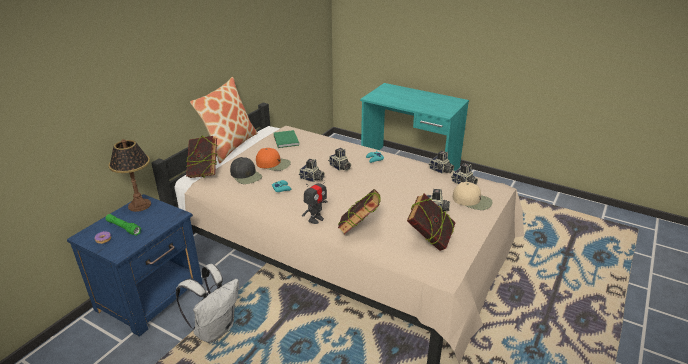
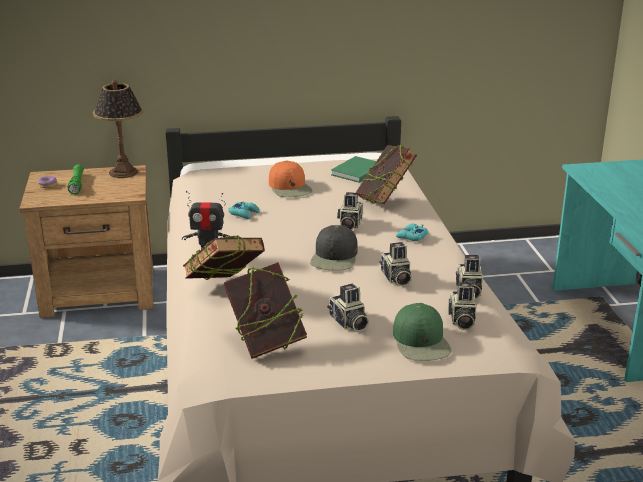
camera: 50 degrees right, 5 degrees down
(151, 296) = (100, 292): blue nightstand -> brown nightstand
(204, 173) = (211, 166): book -> book (385, 201)
(215, 329) = (95, 353): white backpack -> none
(230, 146) = (294, 153): pillow -> none
(246, 175) = (241, 186): black cap -> black cap (335, 257)
(312, 179) = (293, 220): camera -> camera (395, 278)
(472, 200) = (421, 342): beige cap -> green cap

